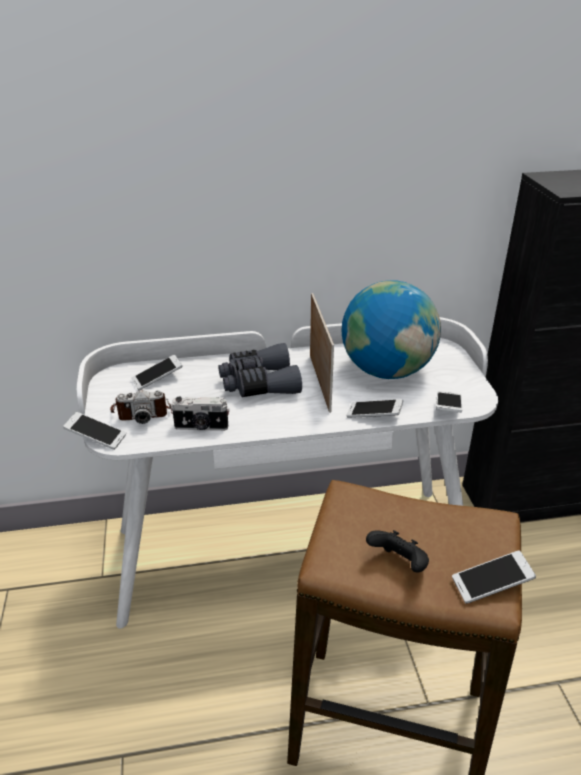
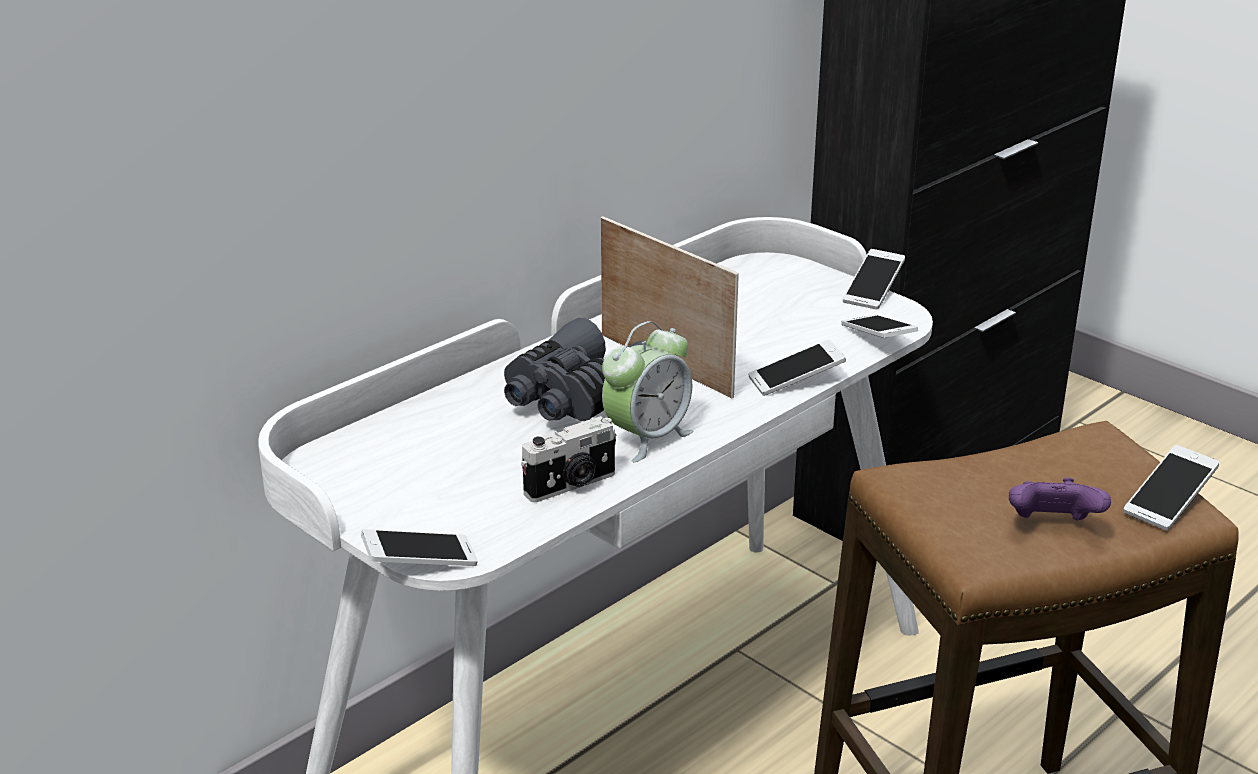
camera: 35 degrees left, 5 degrees down
(141, 411) = (442, 500): camera -> none
(157, 379) = (399, 448): phone -> phone (873, 290)
(264, 417) = (647, 438): none -> alarm clock
(386, 371) = (739, 319): globe -> none
(399, 564) = (1051, 526): black game controller -> purple game controller

